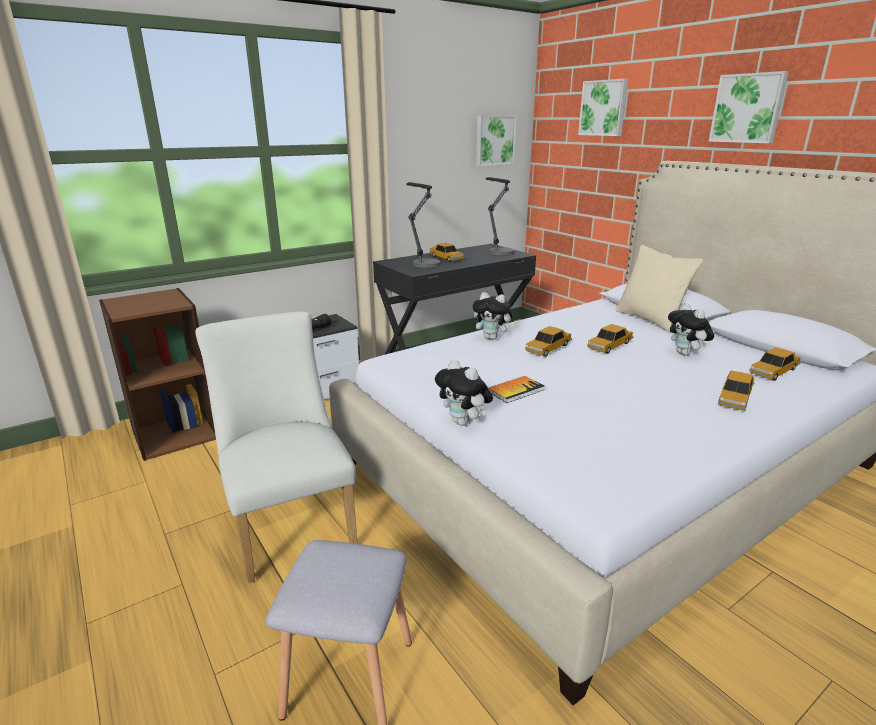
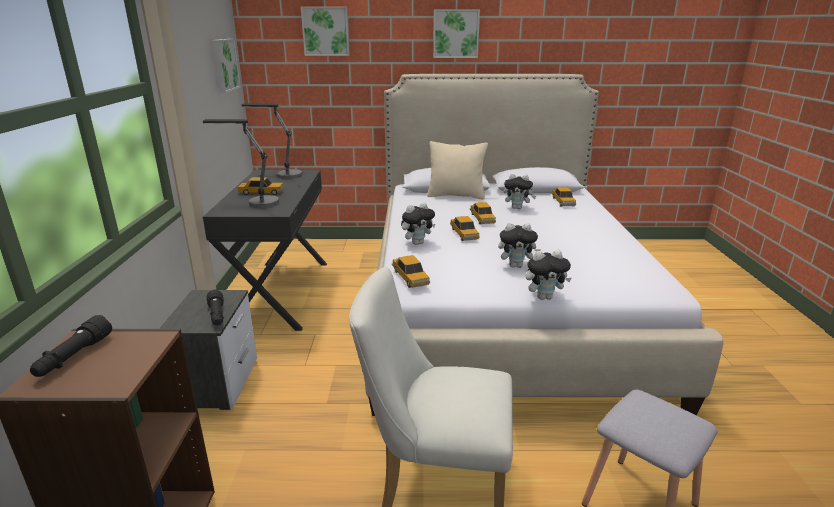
camera: 55 degrees left, 0 degrees up
(147, 297) = (74, 357): none -> black flashlight
(516, 390) = (516, 266): book -> plush toy
(734, 398) = (584, 221): toy car -> toy car (410, 277)

